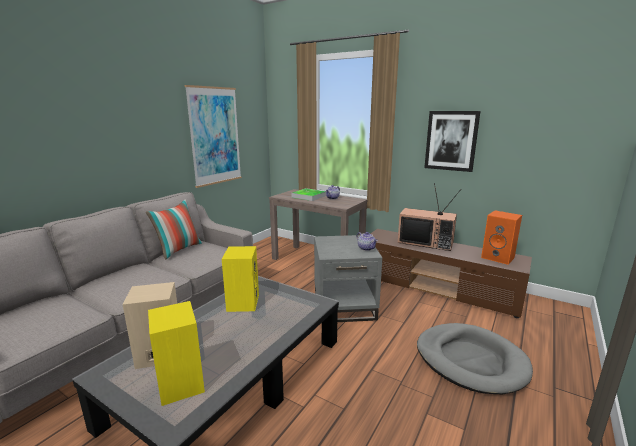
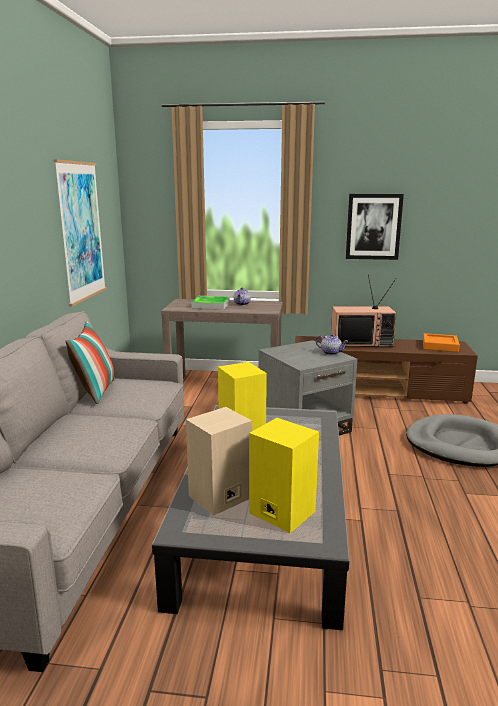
camera: 25 degrees left, 0 degrees up
(498, 257) = (440, 346): orange speaker -> orange tray

